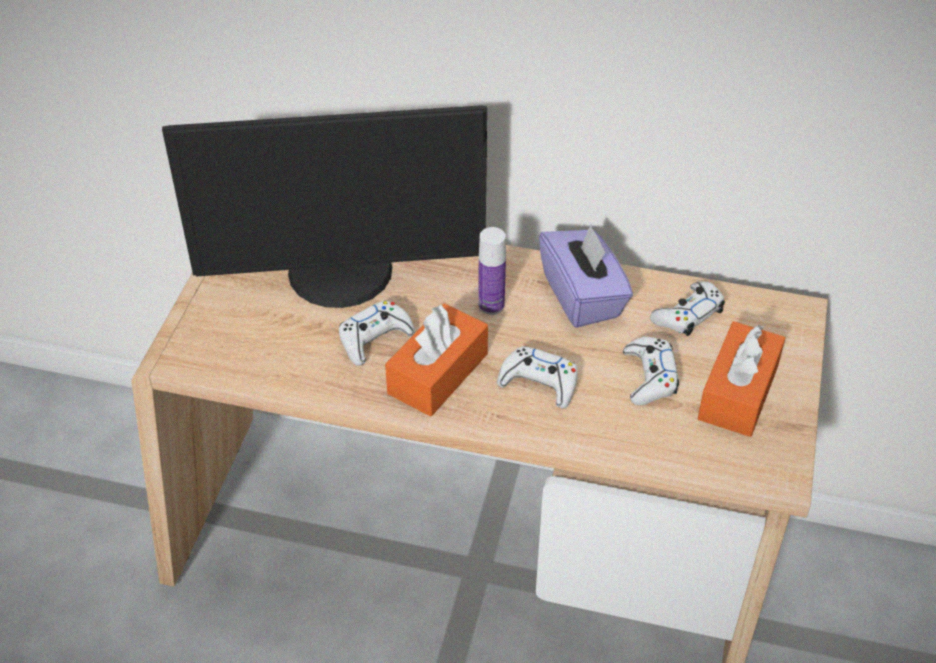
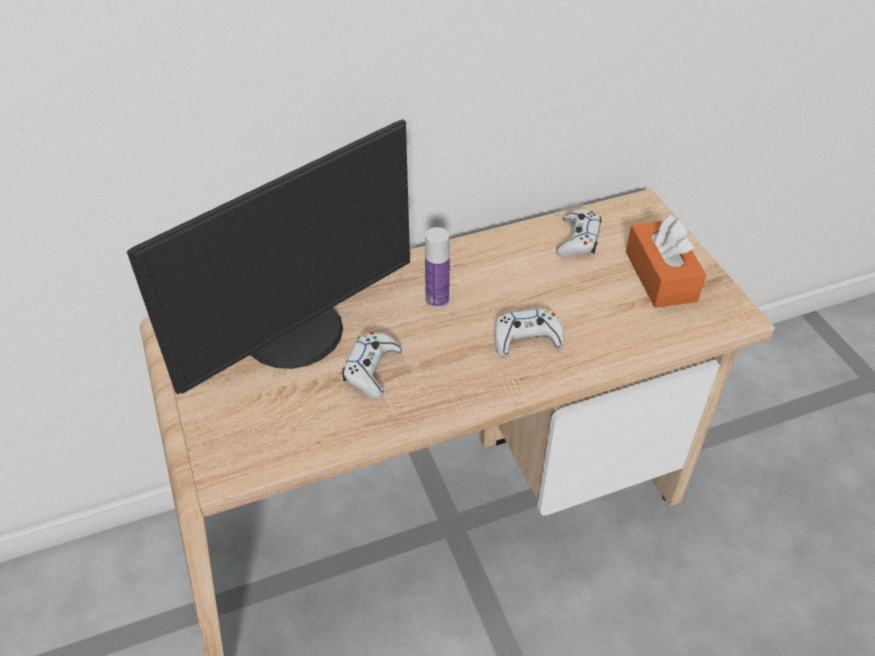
camera: 35 degrees left, 0 degrees up
(438, 373) = (446, 371): orange tissue box -> none
(583, 296) = (496, 261): purple tissue box -> none
(649, 377) = (596, 295): white game controller -> none

